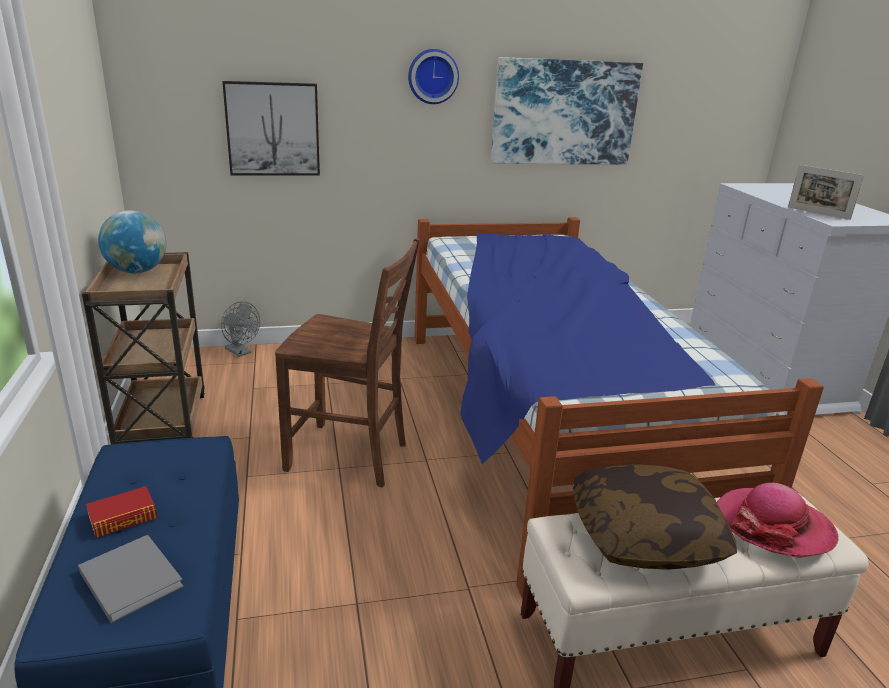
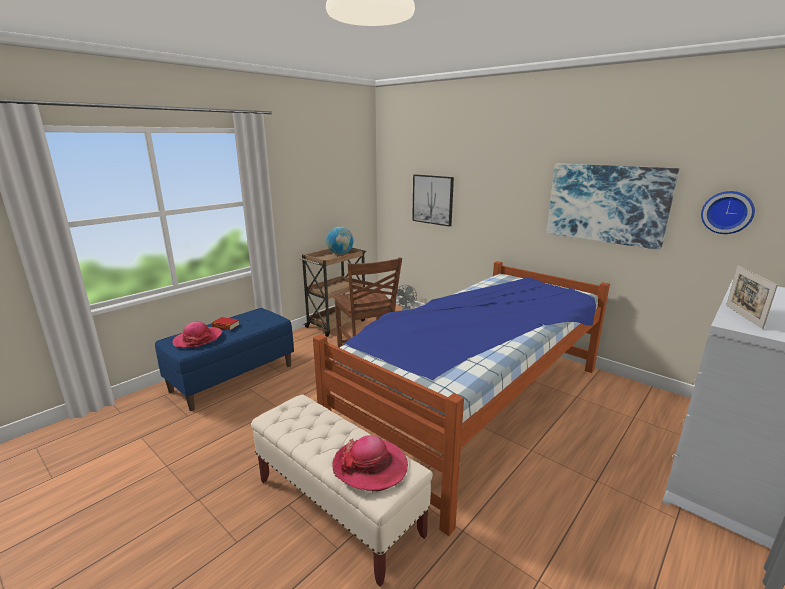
camera: 55 degrees right, 5 degrees down
(130, 578) = (198, 339): grey book -> hat
(432, 76) = (514, 175): wall clock -> wall clock (727, 212)
(645, 536) = (316, 426): pillow -> none

